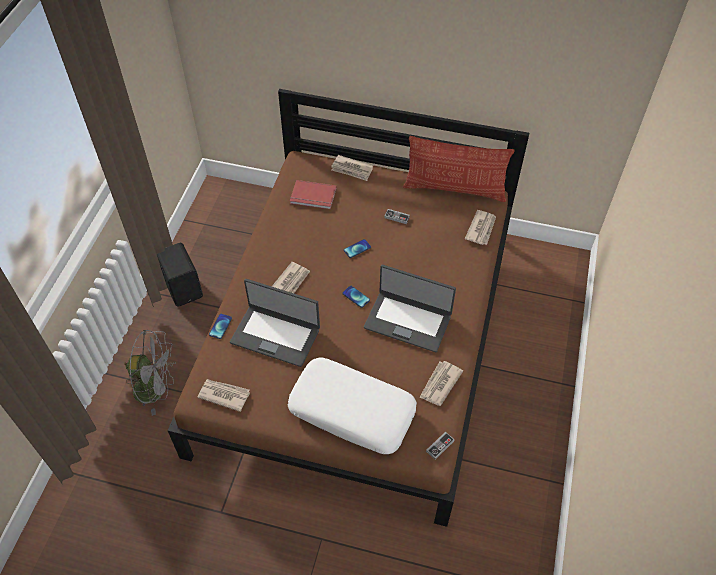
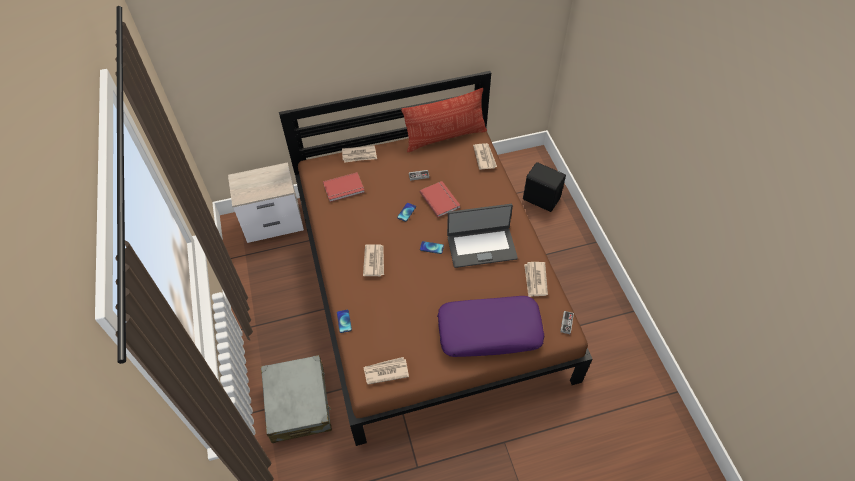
camera: 30 degrees left, 0 degrees up
(156, 389) = (298, 403): grey fan -> grey suitcase
(184, 287) = (264, 312): black speaker -> black speaker (541, 198)
(251, 204) = (274, 222): none -> nightstand
(276, 335) = (392, 305): laptop -> none
(352, 411) = (489, 331): white pillow -> purple pillow
(401, 252) = (440, 199): none -> red book

